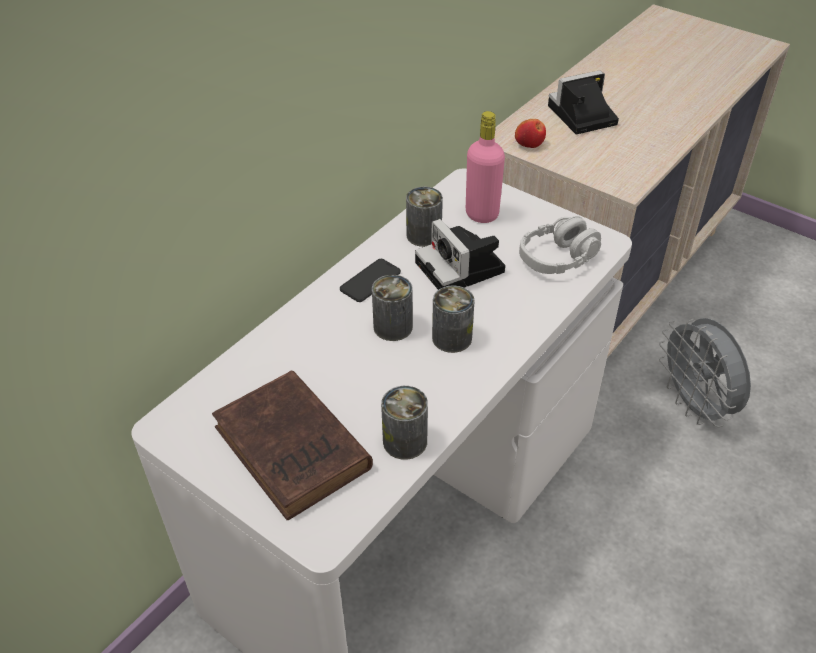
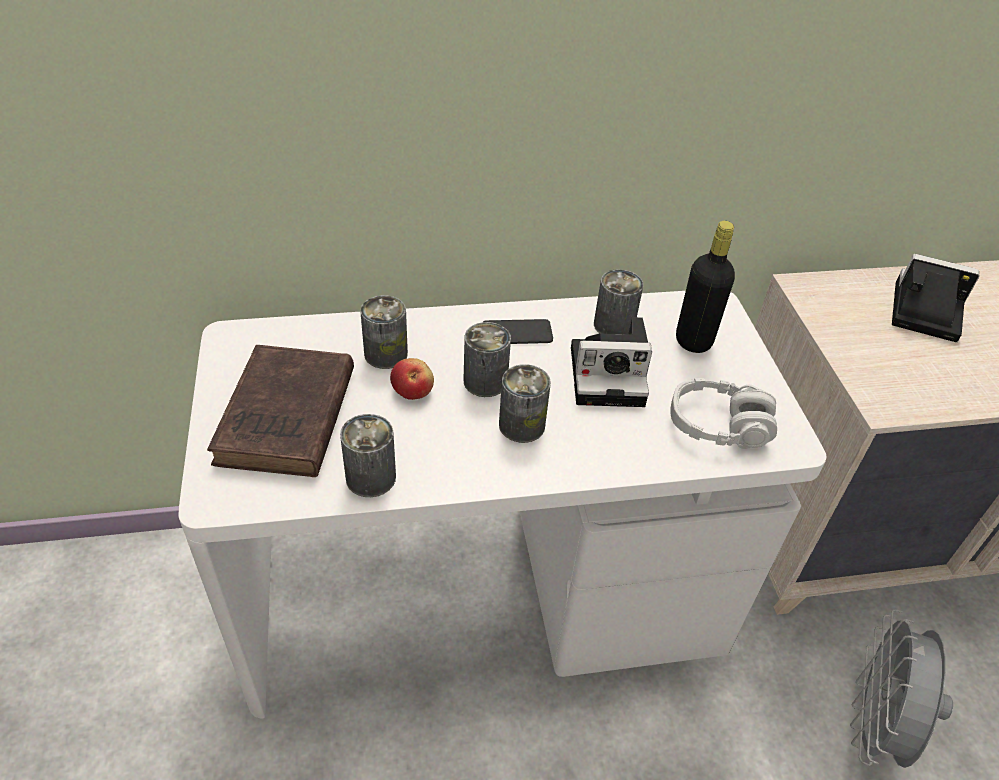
camera: 40 degrees right, 0 degrees up
(301, 356) = (386, 354): none -> can
(462, 269) = (610, 375): camera -> camera turned 105 degrees counterclockwise
(482, 214) = (693, 341): pink bottle -> black bottle
(529, 144) = (825, 305): apple -> apple (412, 390)

